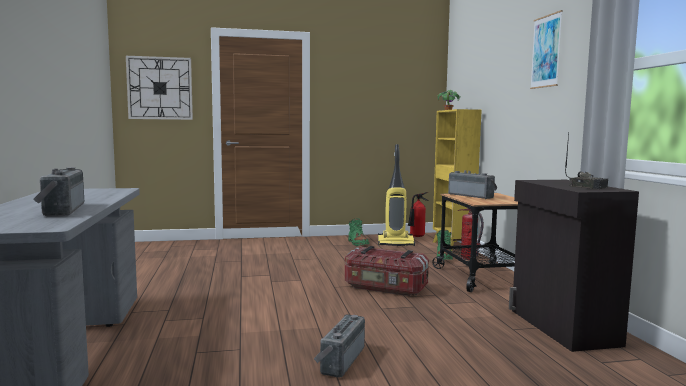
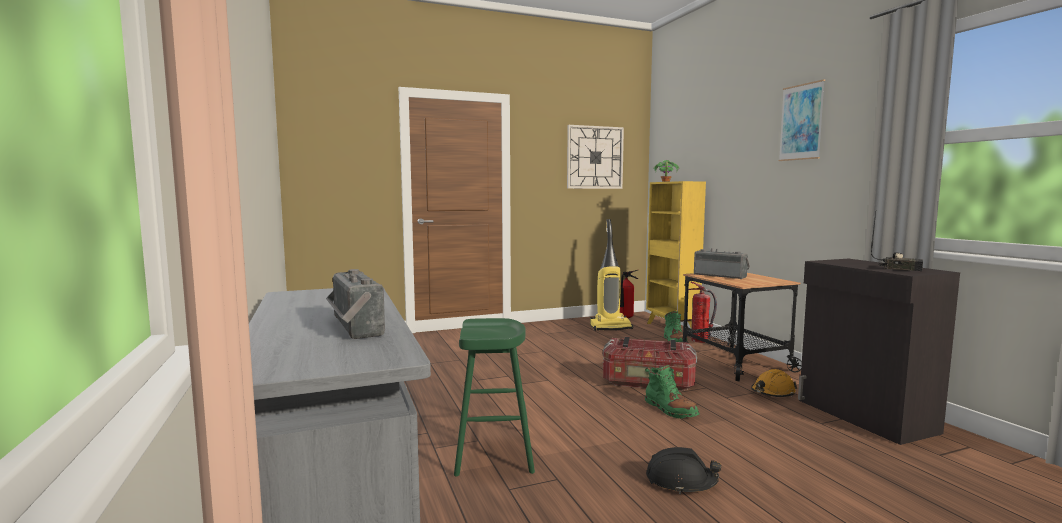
camera: 10 degrees left, 0 degrees up
(160, 88) = (339, 158): wall clock -> wall clock (595, 157)
(208, 326) = (494, 451): none -> green stool
(339, 360) = (681, 481): radio -> black hard hat
(357, 243) = (570, 329): green boot -> green boot (670, 409)
(493, 303) = (772, 393): none -> orange hard hat

